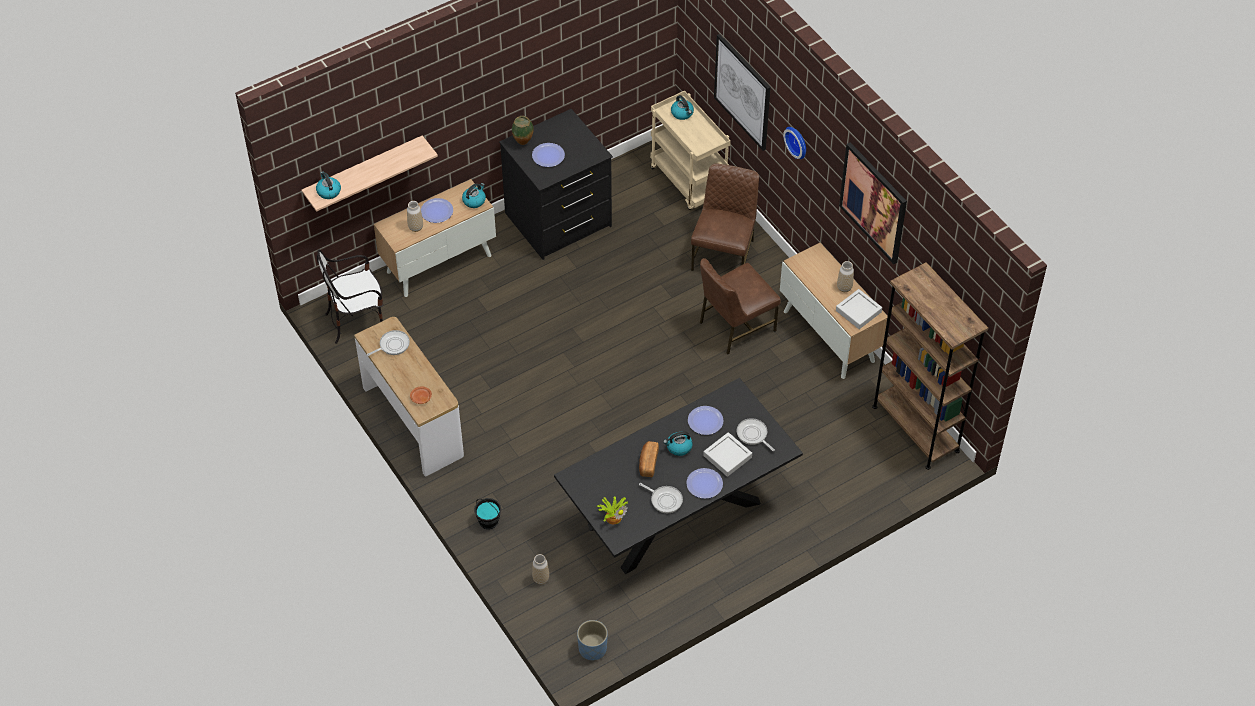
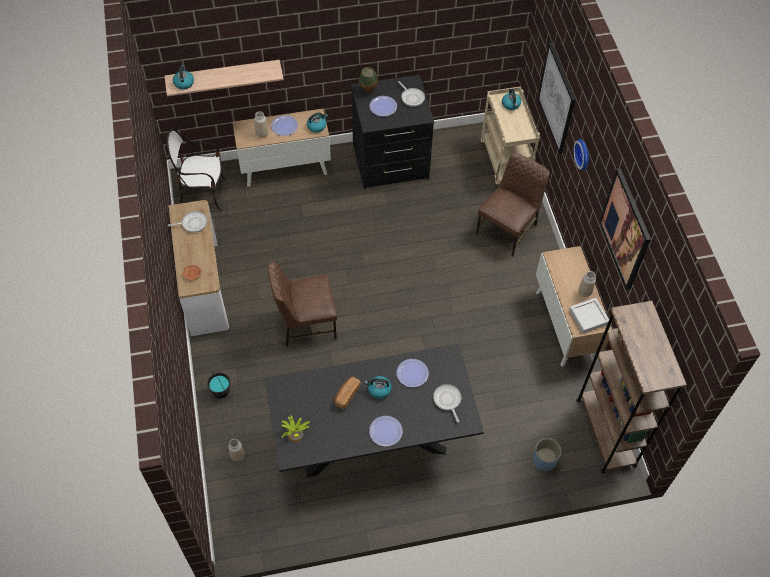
camera: 20 degrees right, 5 degrees up
(592, 649) = (249, 535): blue planter -> blue planter (544, 460)
(664, 500) = (345, 434): frying pan -> frying pan (412, 97)
(727, 456) = (416, 413): grey tray -> none
(735, 326) = (491, 292): brown chair -> brown chair (306, 323)

